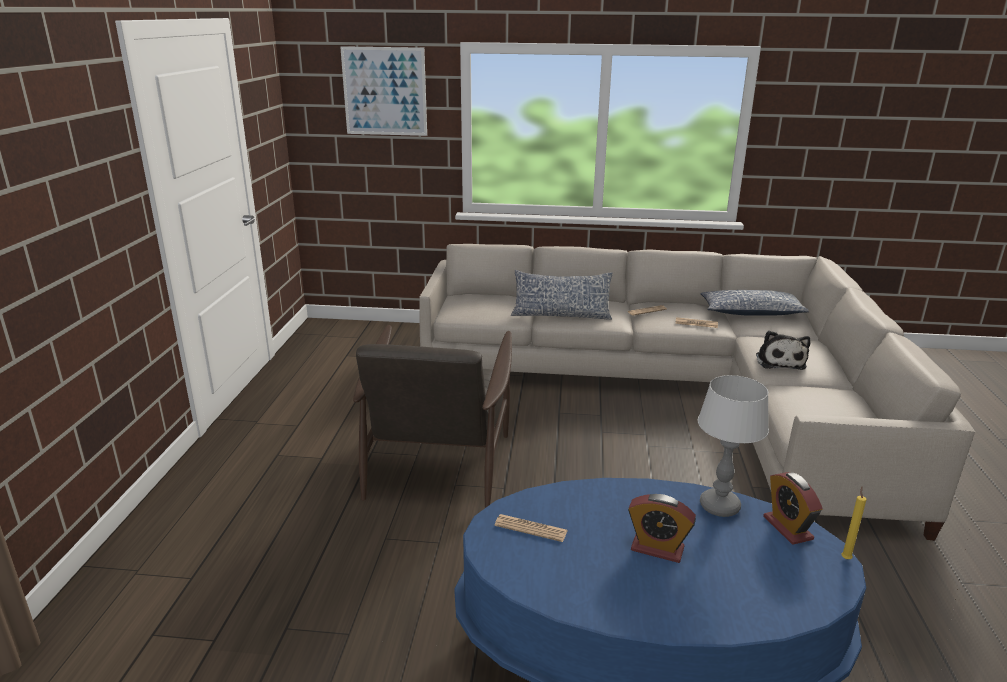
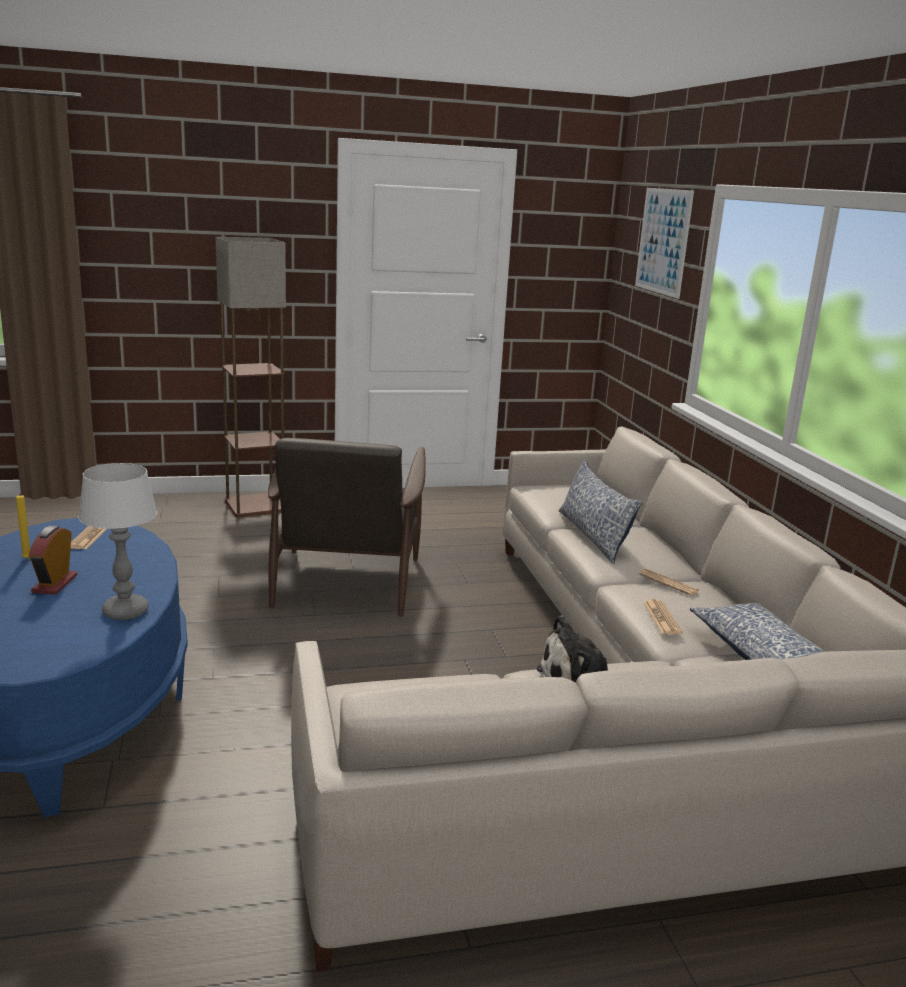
camera: 70 degrees right, 5 degrees down
(202, 495) = (256, 506): none -> floor lamp
(438, 462) = (346, 579): brown armchair -> brown armchair turned 75 degrees counterclockwise
(787, 528) = (84, 646): alarm clock -> none
(845, 558) = (26, 675): yellow candle -> yellow candle (28, 558)

